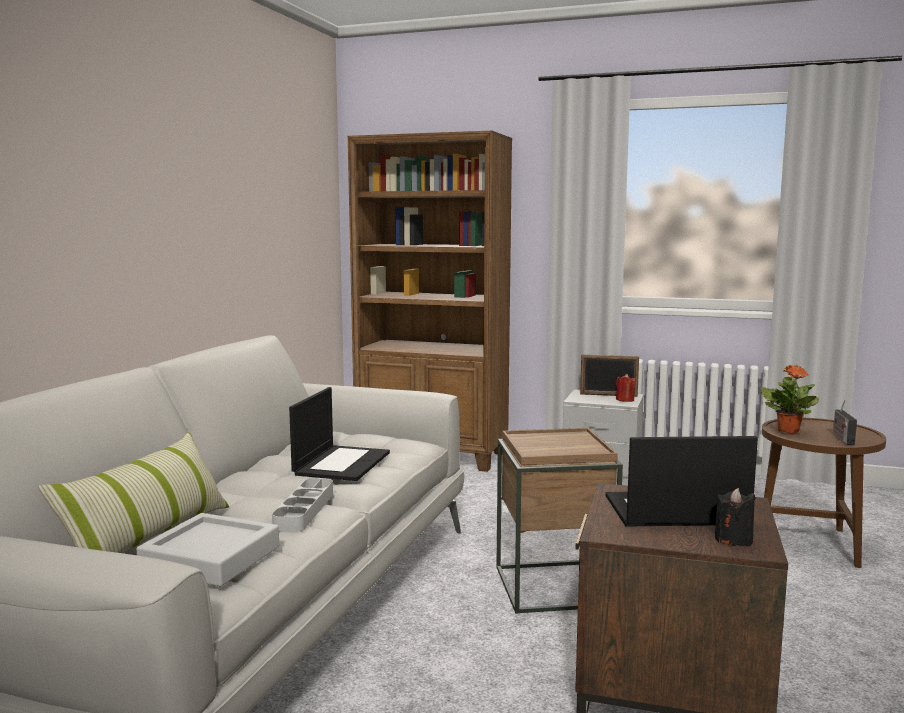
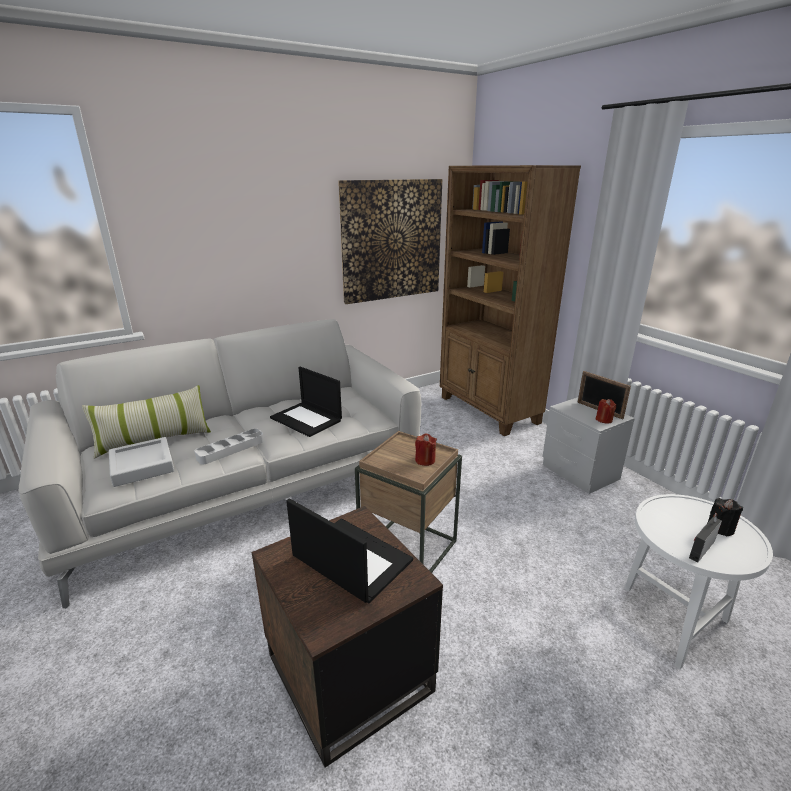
camera: 40 degrees right, 15 degrees up
(277, 233) = (392, 240): none -> picture
(342, 463) = (307, 419): laptop -> laptop turned 75 degrees clockwise
(576, 442) = (425, 460): none -> red candle
(733, 540) = (327, 610): black candle -> black candle (720, 528)
(788, 430) = (662, 514): potted plant -> none
(813, 544) = (671, 619): brown side table -> white side table

